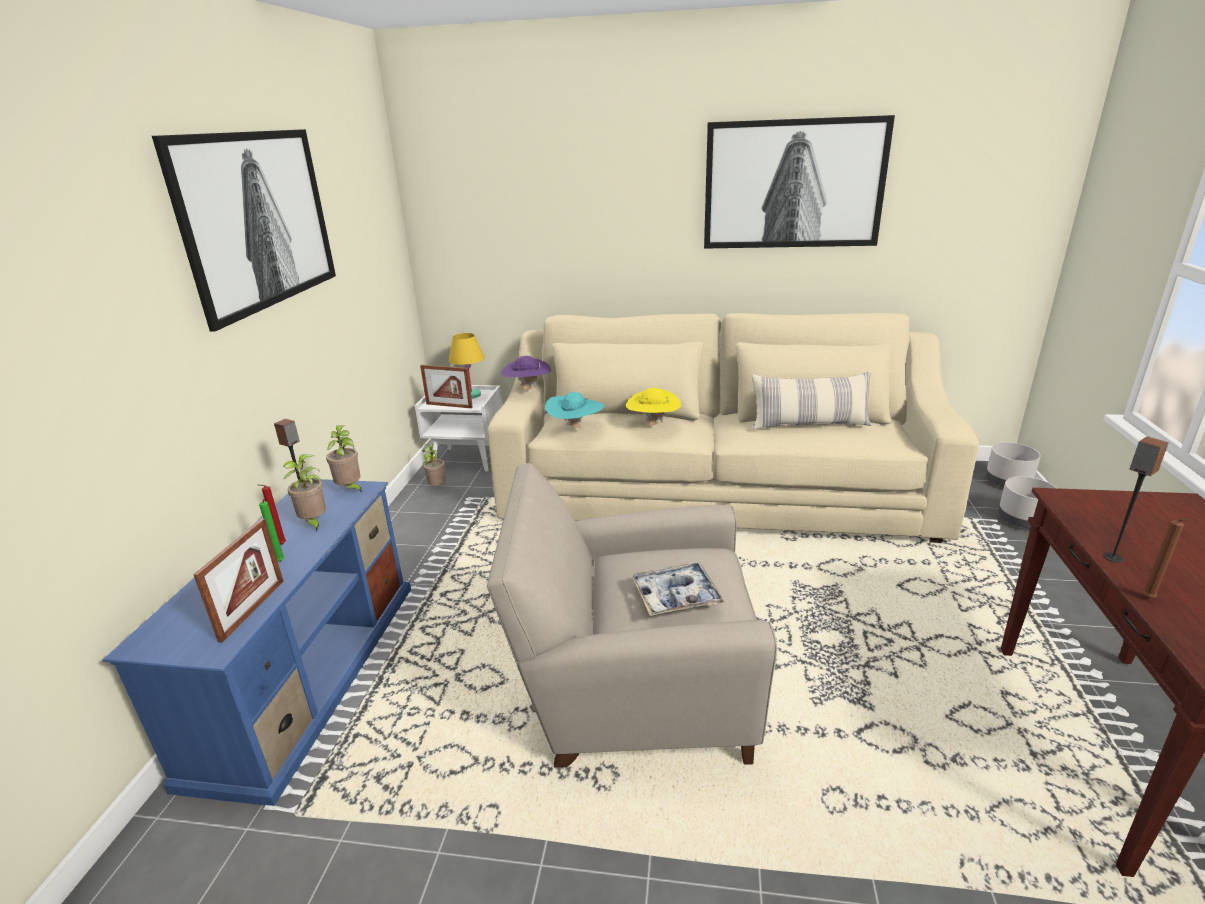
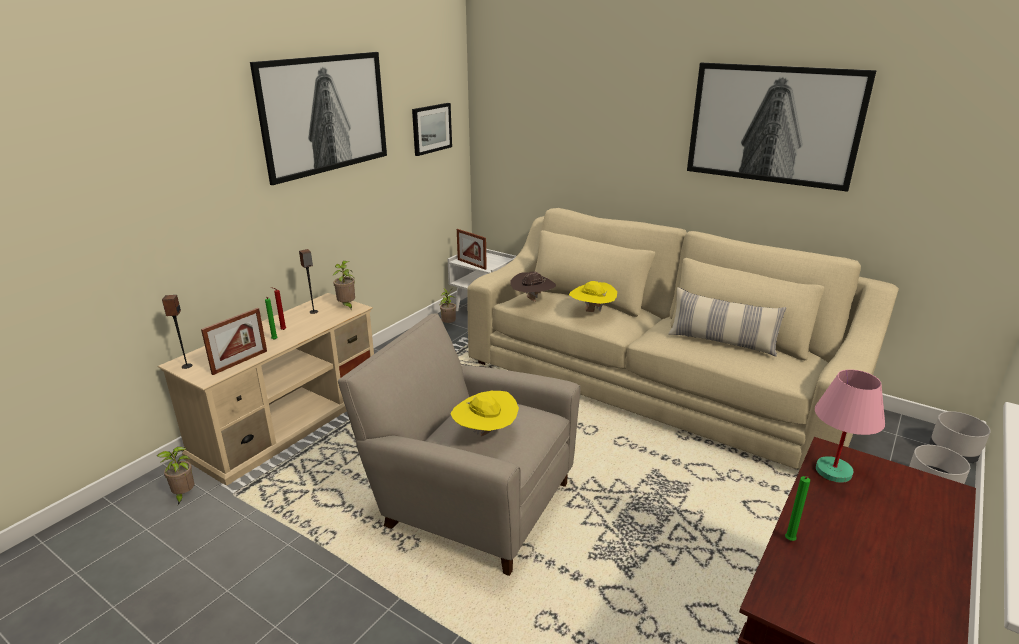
camera: 25 degrees right, 0 degrees up
(309, 672) = (291, 420): blue tv stand -> beige tv stand
(314, 523) = (310, 322): potted plant -> potted plant (183, 495)
(372, 237) = (431, 128): none -> picture
(471, 395) = (493, 259): yellow table lamp -> none
(527, 389) = (519, 263): purple hat -> none
(575, 428) = (532, 301): turquoise hat -> brown hat
(676, 596) = (485, 433): tray -> yellow hat
(1091, 516) = (834, 472): none -> pink table lamp
(1112, 557) = (804, 505): speaker -> speaker (186, 366)
(1149, 599) = (789, 541): brown candle -> green candle

